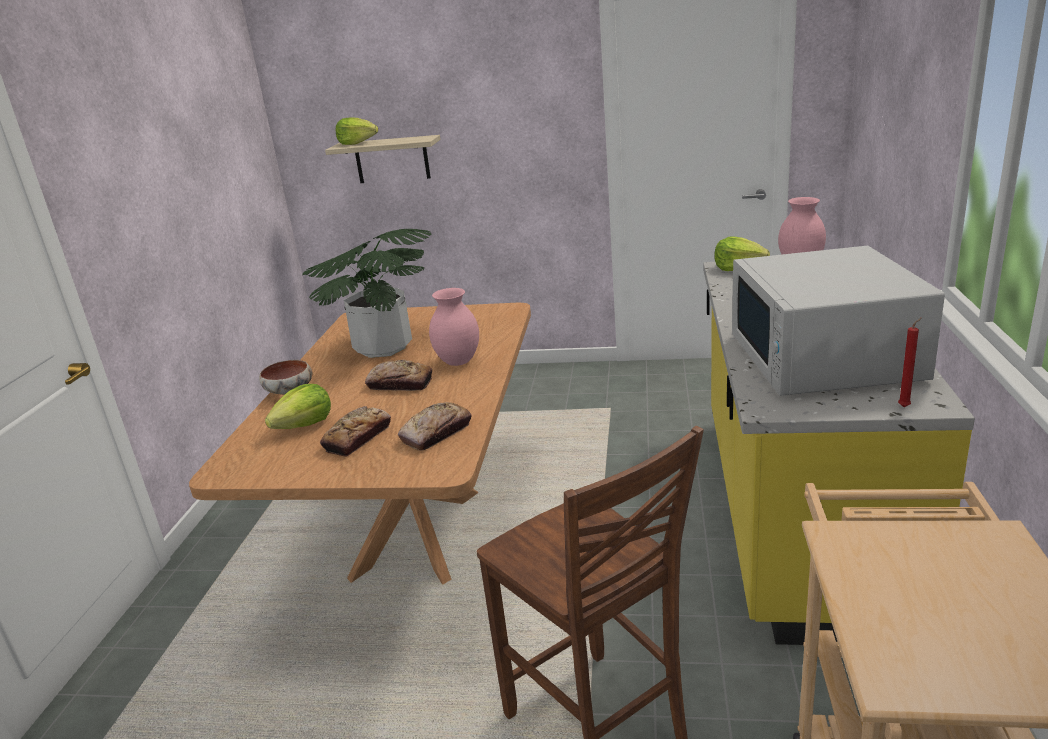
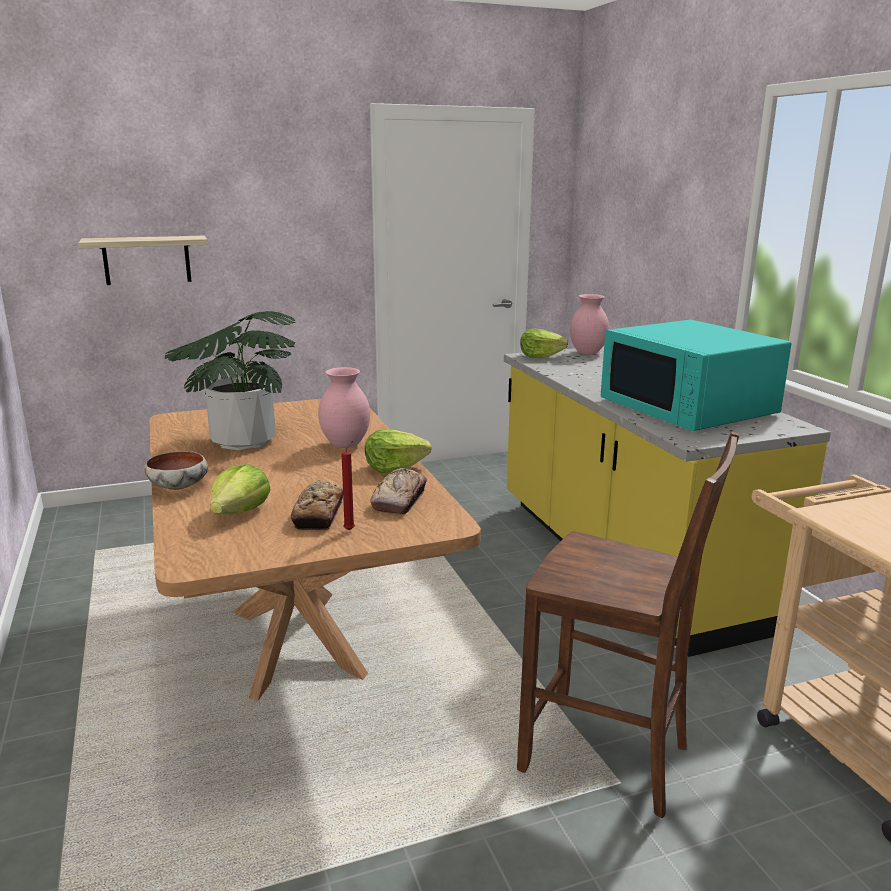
camera: 30 degrees left, 5 degrees down
(357, 143) = (112, 239): lettuce -> lettuce (394, 468)
(400, 384) = (305, 467): bread -> none
(823, 359) = (688, 408): white microwave -> turquoise microwave
(905, 406) = (782, 430): red candle -> red candle (350, 529)

